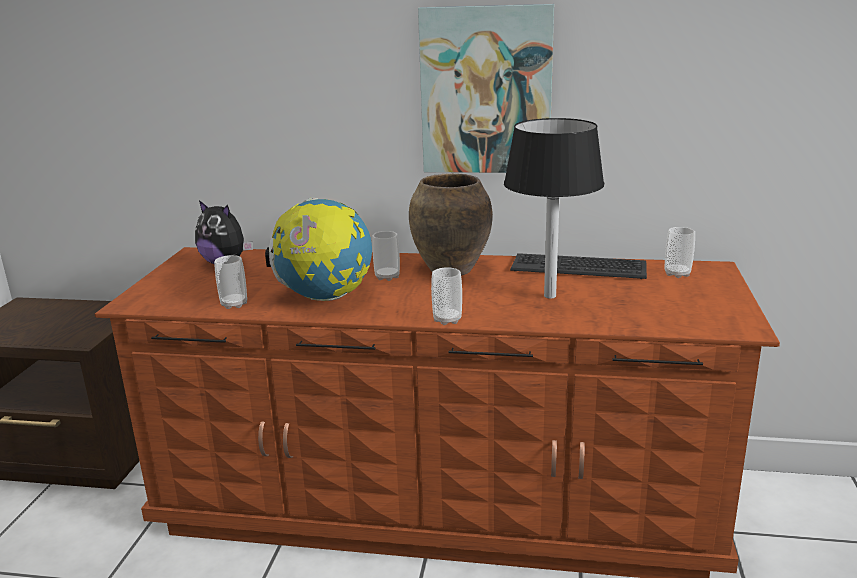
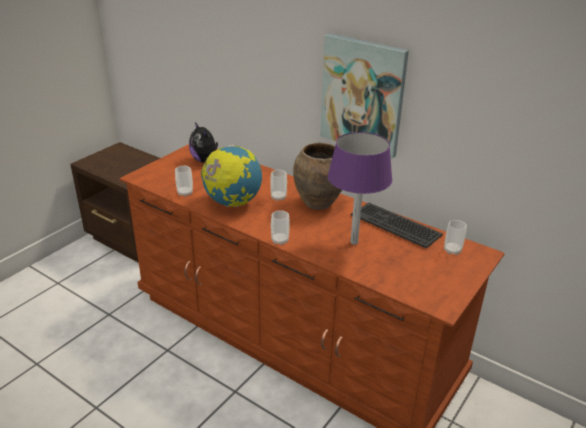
camera: 25 degrees right, 10 degrees up
(550, 296) = (354, 242): black table lamp -> purple table lamp

